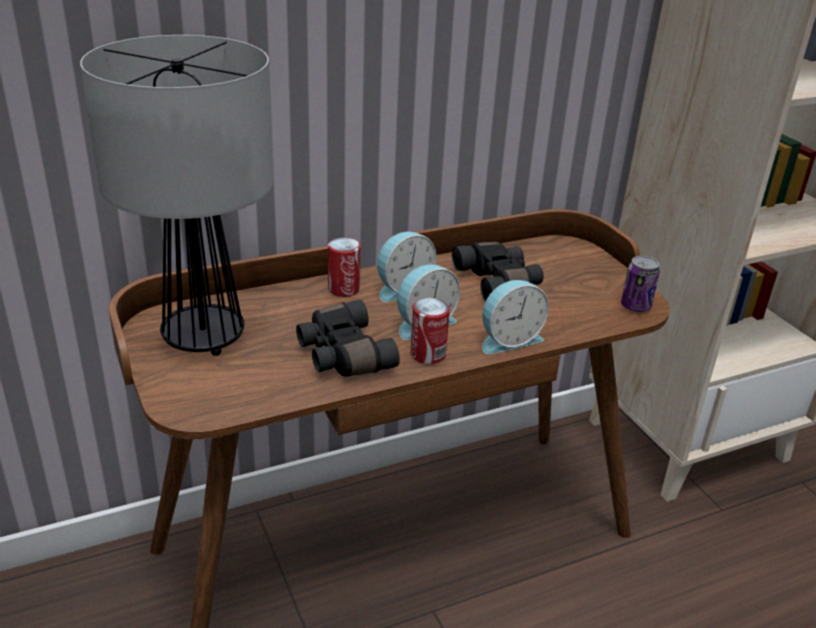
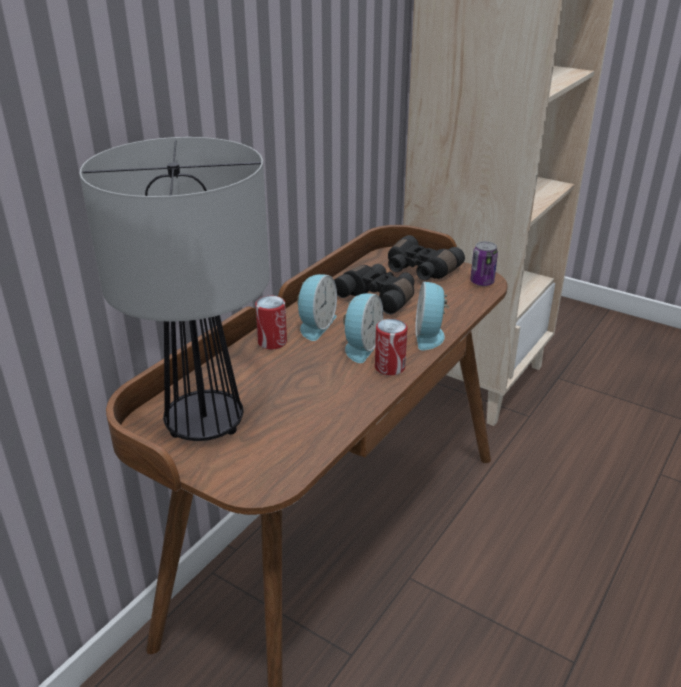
camera: 30 degrees left, 0 degrees up
(342, 355) = (330, 392): black binoculars -> black binoculars (419, 270)
(508, 339) = (430, 335): alarm clock -> alarm clock turned 150 degrees clockwise

